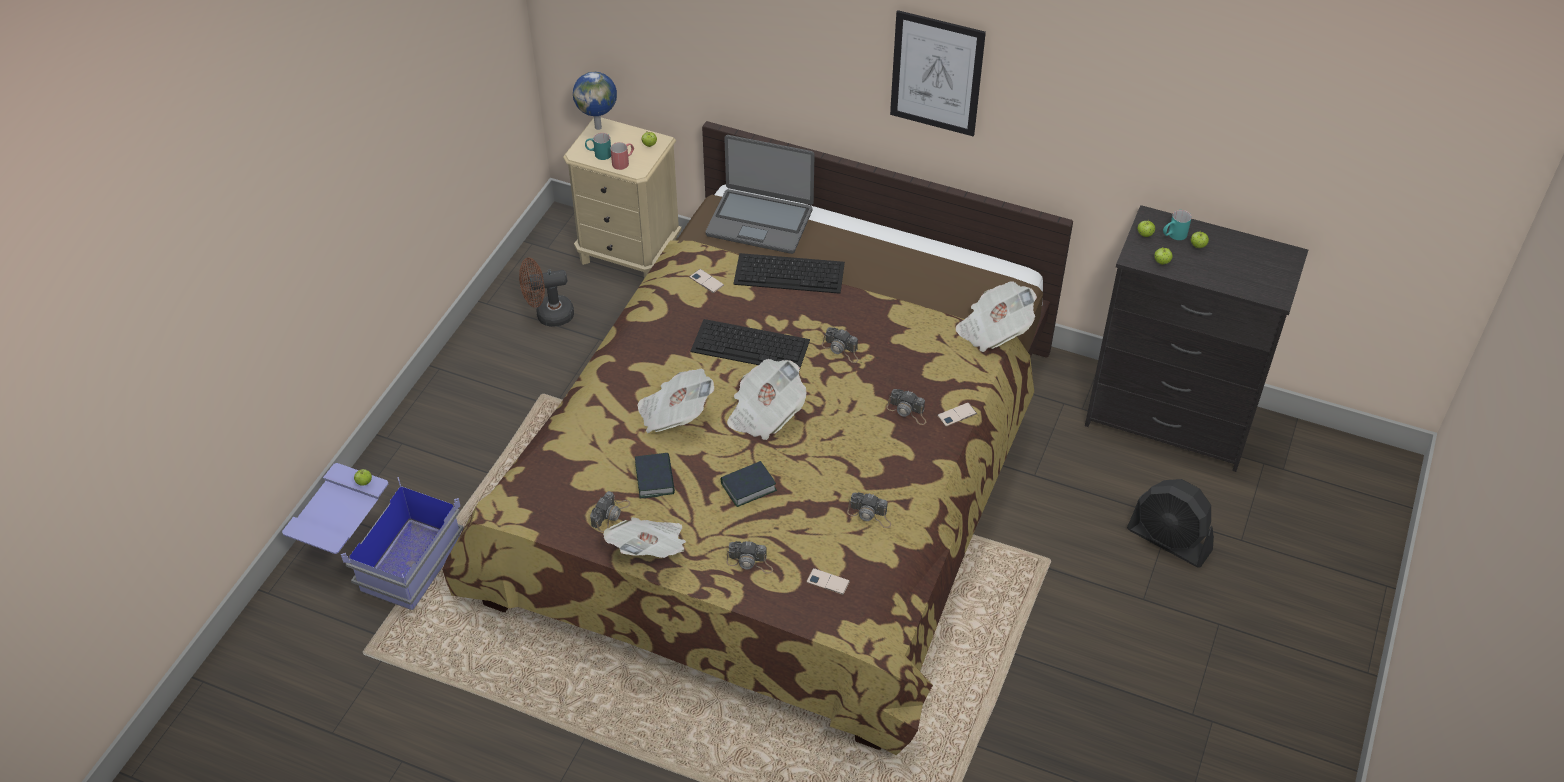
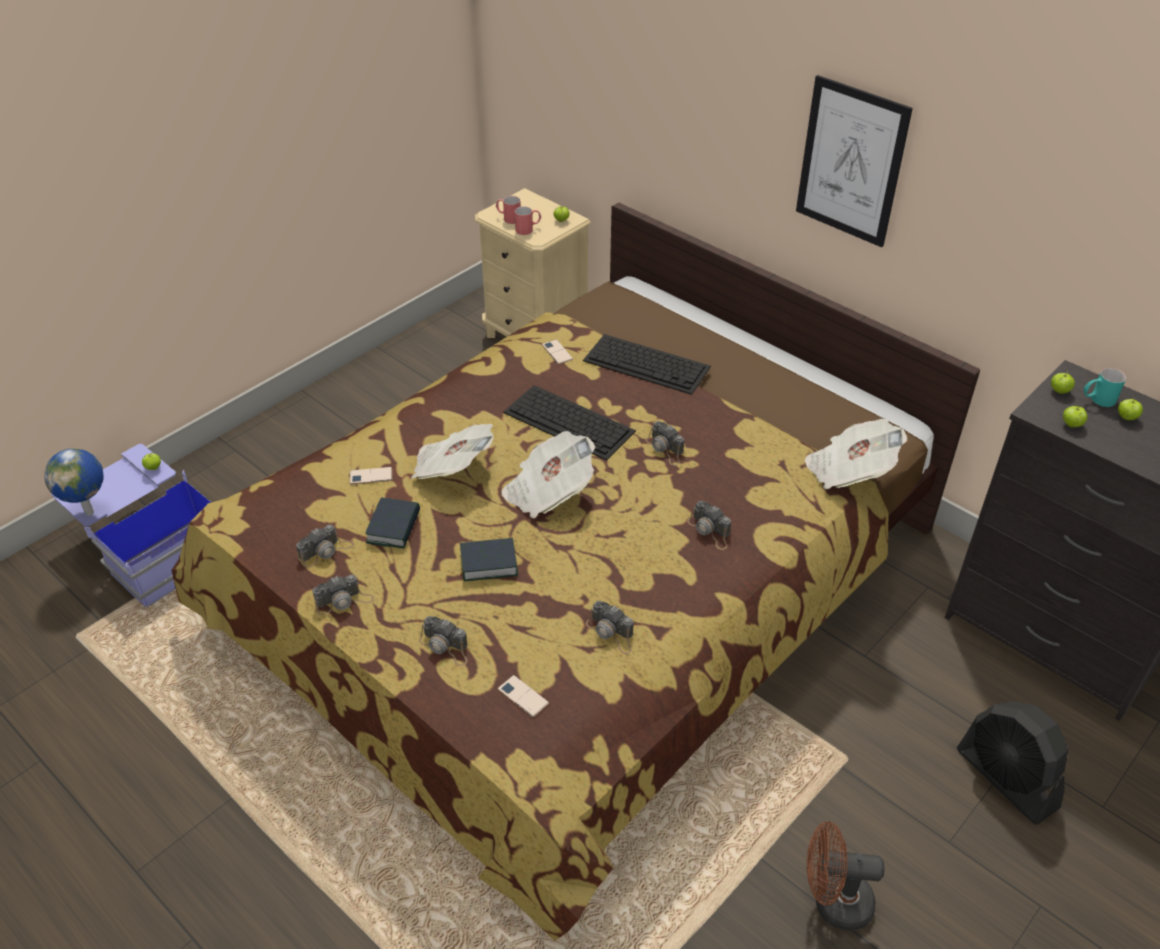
camera: 20 degrees right, 5 degrees down
(548, 315) = (432, 373): brown fan -> brown fan (833, 902)
(598, 154) = (508, 218): turquoise mug -> red mug
(599, 127) = (522, 197): globe -> globe (90, 512)
(650, 550) = (344, 601): newspaper -> camera
(760, 221) = (643, 312): laptop -> none
(957, 415) = (767, 549): phone -> phone (371, 476)

